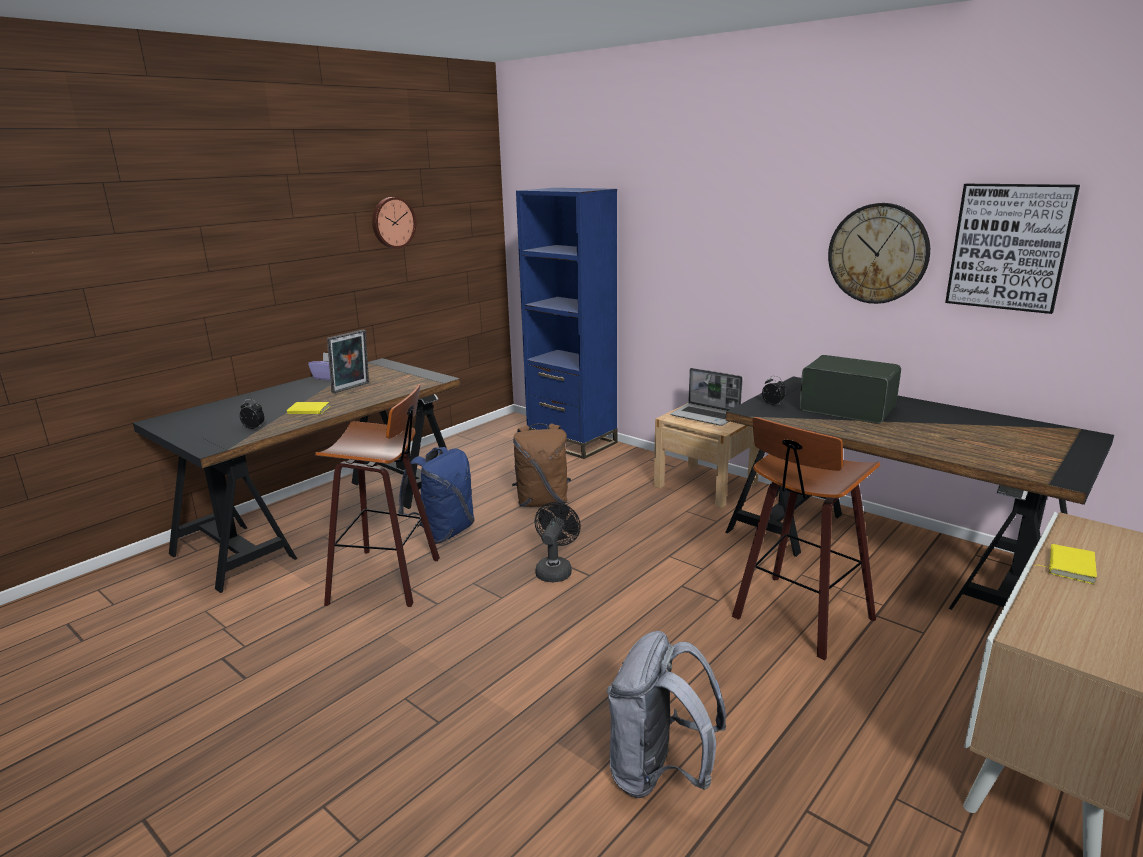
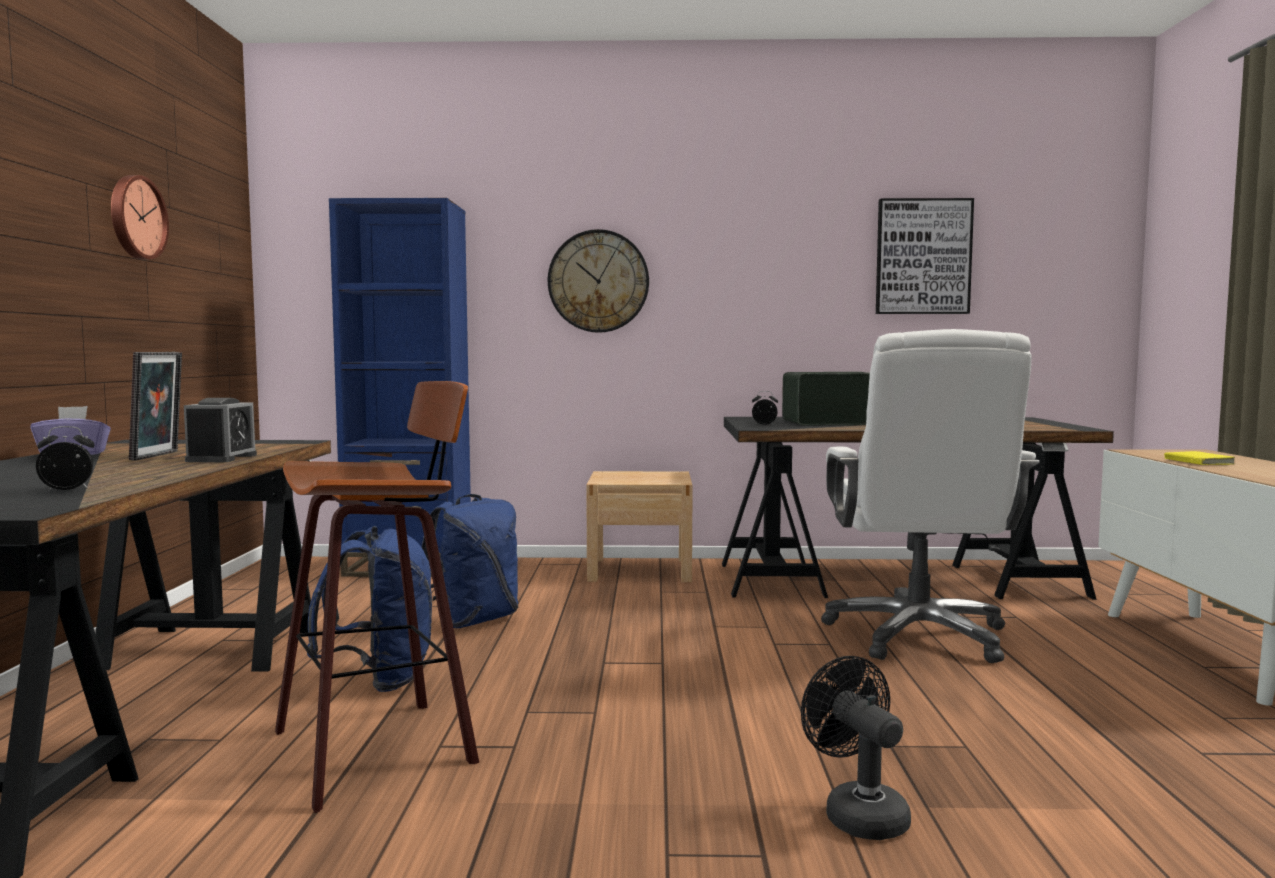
camera: 40 degrees left, 15 degrees down
(308, 411) = (138, 472): yellow book -> none
(366, 398) = (221, 458): none -> alarm clock
(542, 502) = (474, 620): brown backpack -> blue backpack
(555, 570) = (612, 670): black fan -> black fan (857, 813)
(659, 773) = (1062, 784): grey backpack -> none
(706, 416) = (637, 477): laptop -> none
(798, 618) = (918, 635): stool -> white office chair
(878, 253) = (802, 271): wall clock -> wall clock (598, 281)

